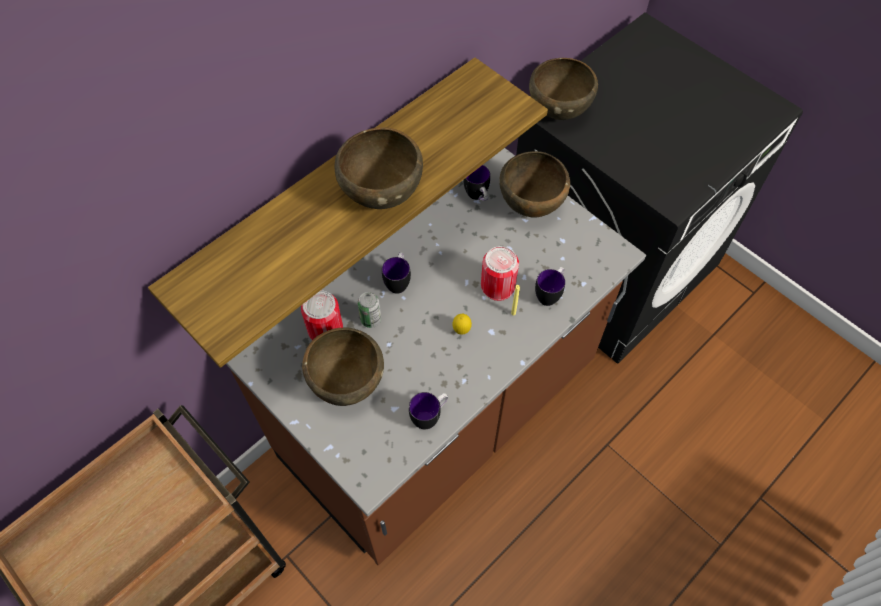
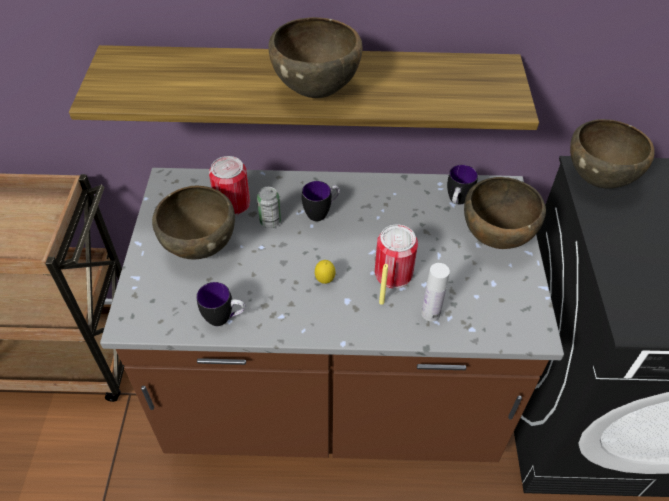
camera: 45 degrees right, 10 degrees down
(550, 294) = (430, 313): mug -> white bottle

